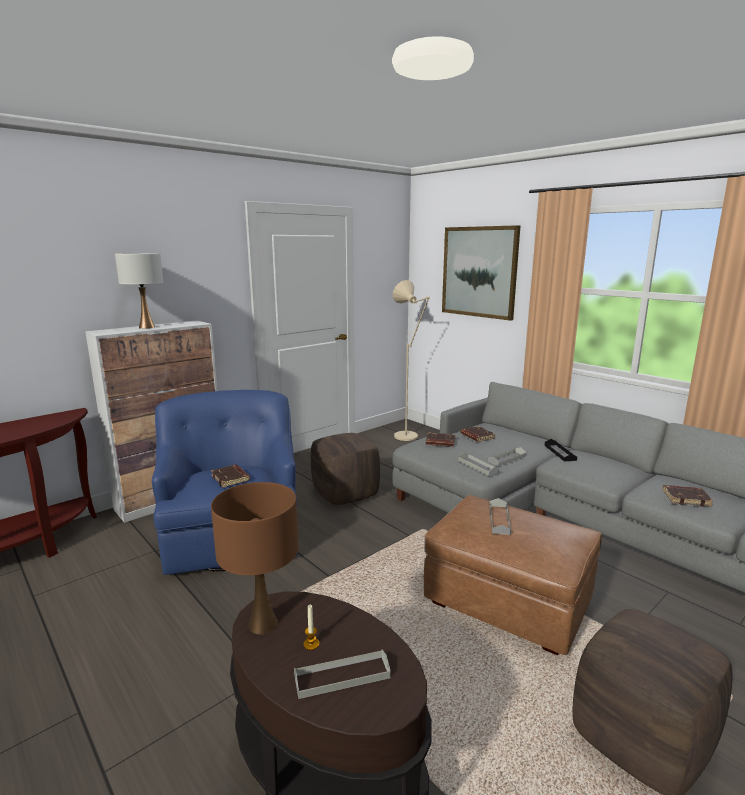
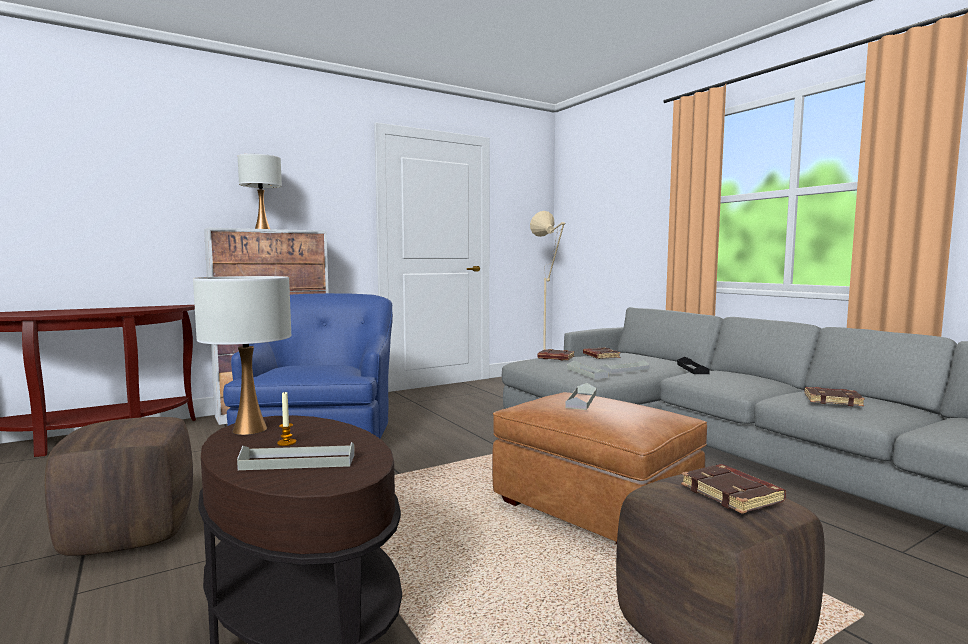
camera: 10 degrees right, 10 degrees down
(231, 479) = (313, 366): brown book -> brown book (733, 494)
(263, 623) = (250, 429): brown table lamp -> white table lamp
(345, 494) = (453, 418): brown ottoman -> brown ottoman (129, 535)
(479, 272) = (620, 197): picture -> none

